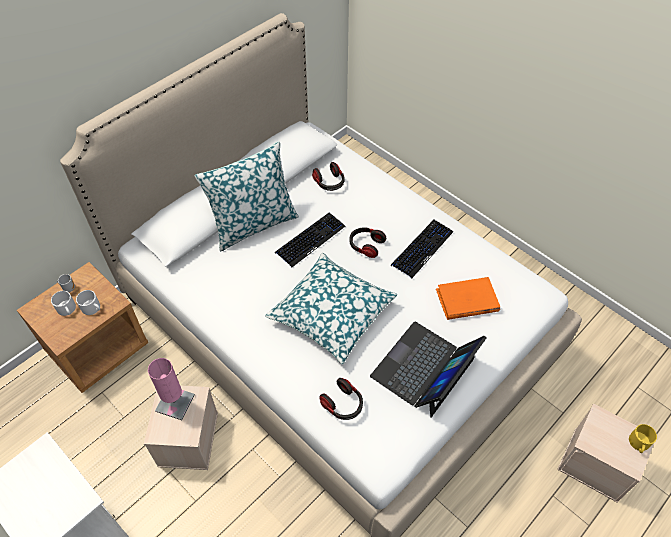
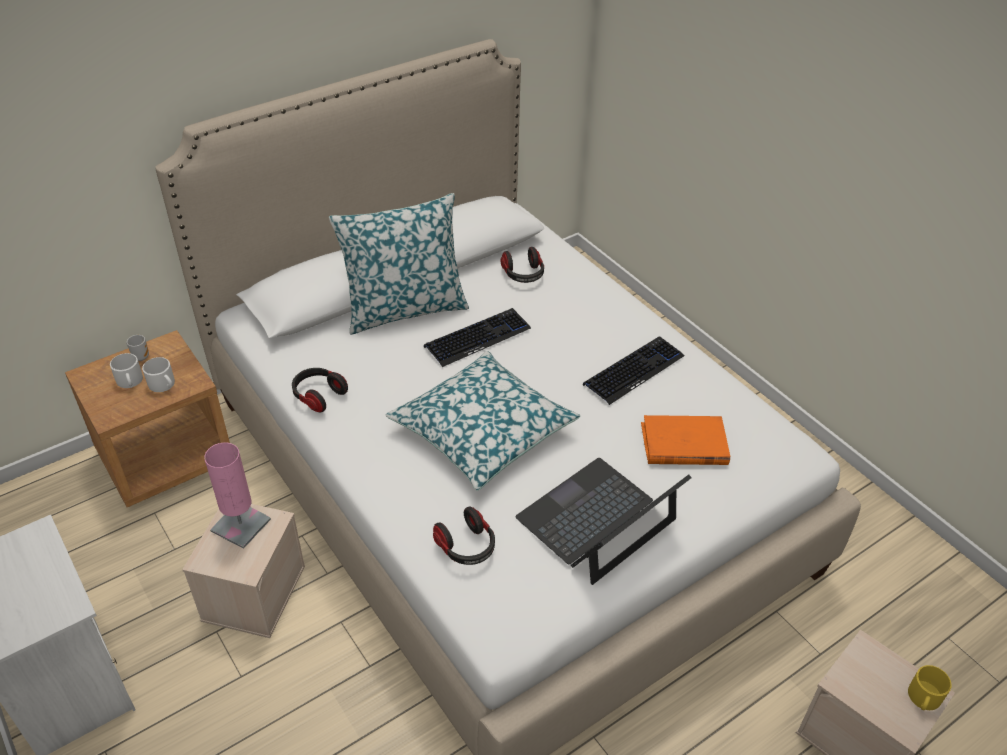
camera: 10 degrees right, 10 degrees down
(366, 246) = (554, 356): headphones -> headphones (318, 395)

